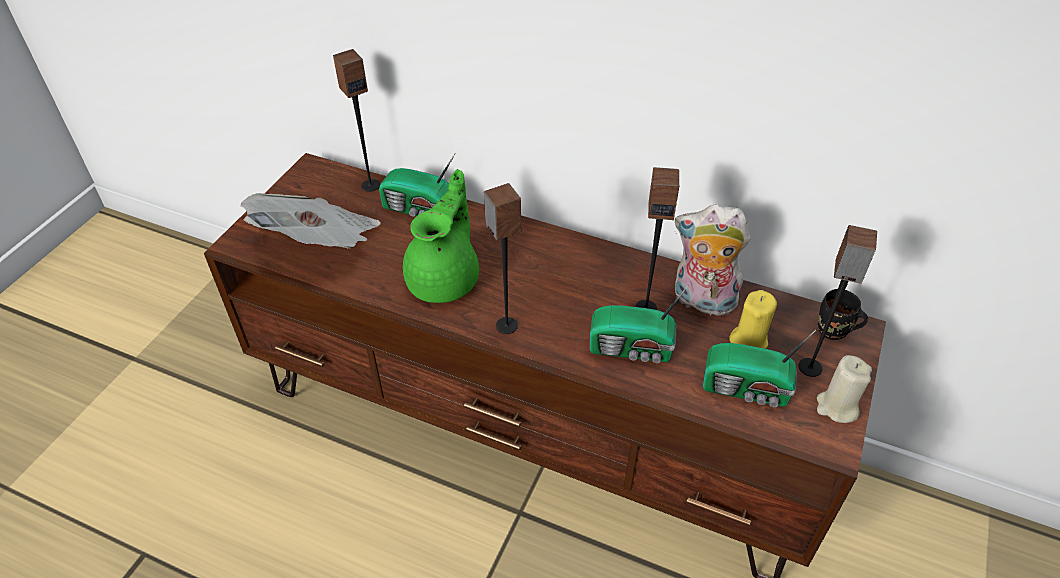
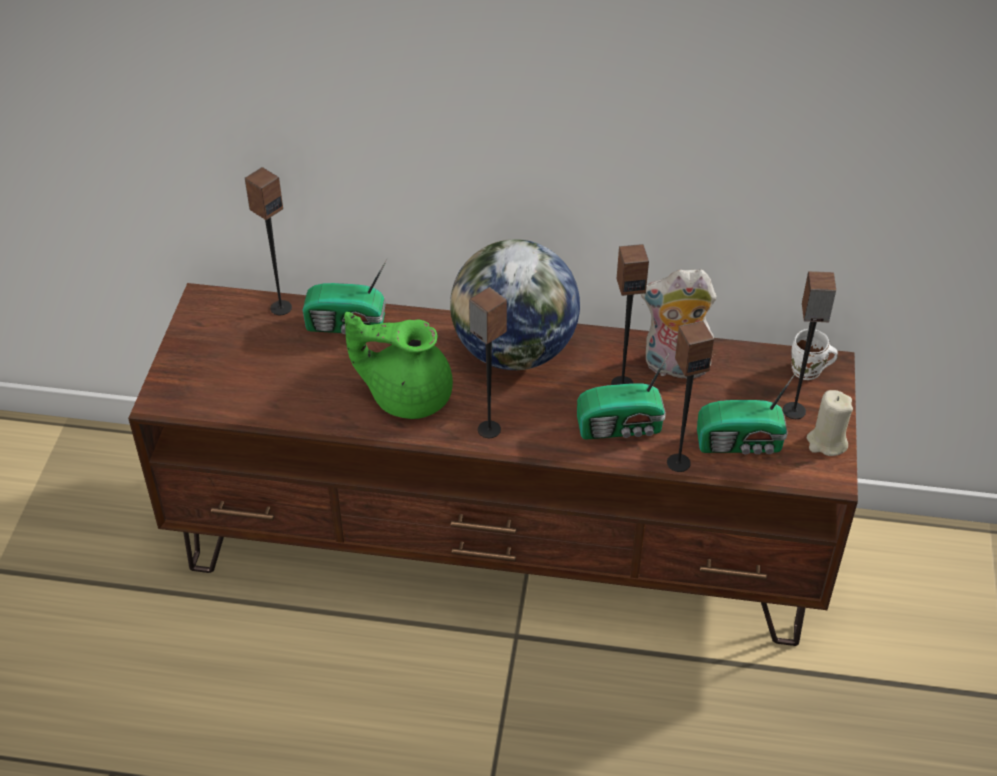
camera: 15 degrees left, 0 degrees up
(320, 243) = (255, 383): newspaper -> none
(445, 279) = (407, 395): green teapot -> green teapot turned 90 degrees counterclockwise
(555, 259) = (514, 351): none -> globe
(678, 395) = (678, 462): none -> speaker
(749, 340) = (730, 396): yellow candle -> none
(833, 332) = (808, 372): black mug -> white mug

